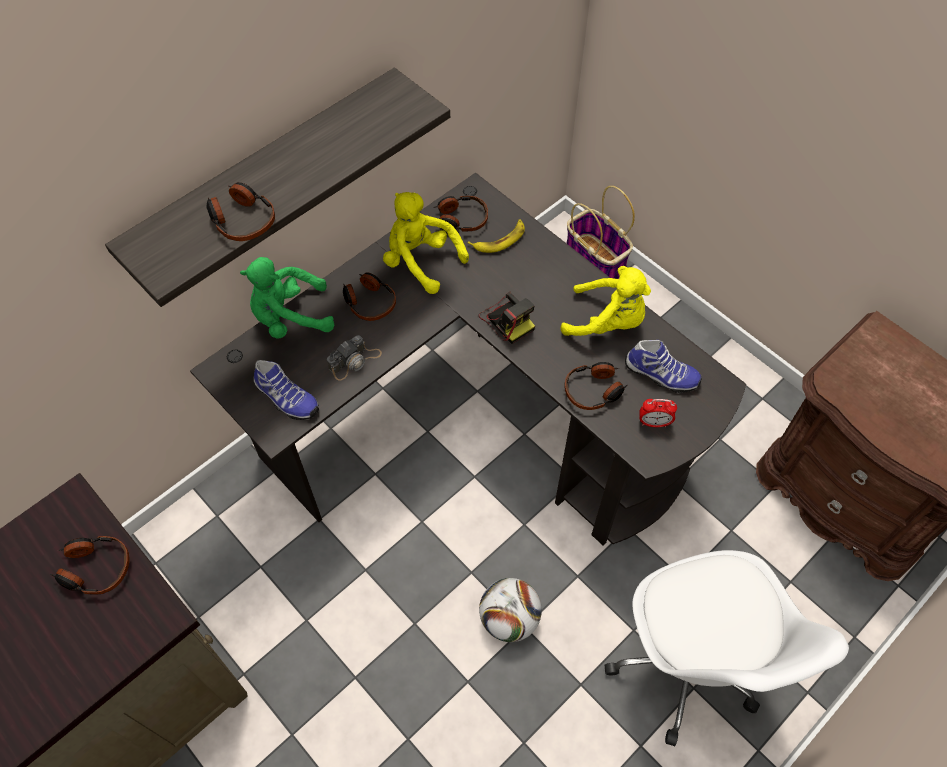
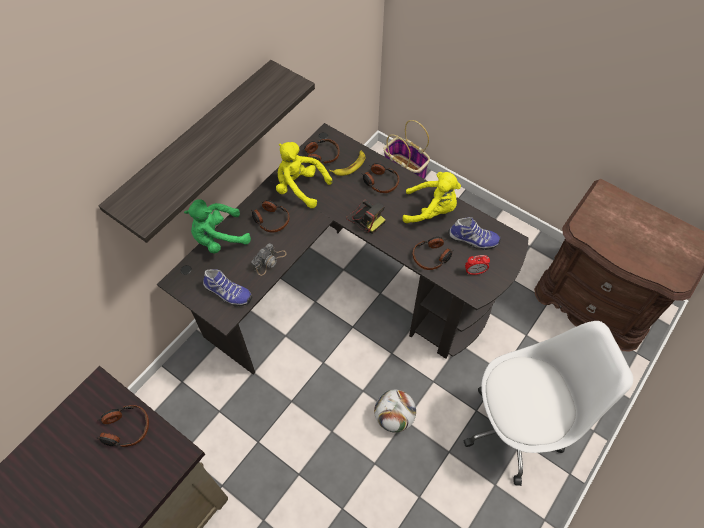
camera: 10 degrees left, 0 degrees up
(242, 219) = (190, 175): headphones -> headphones (380, 182)
(685, 670) = (514, 430): white office chair -> white office chair turned 75 degrees counterclockwise

